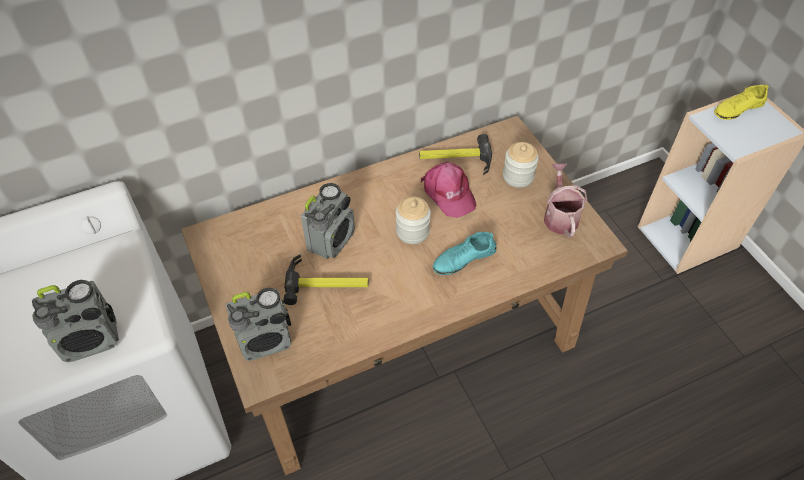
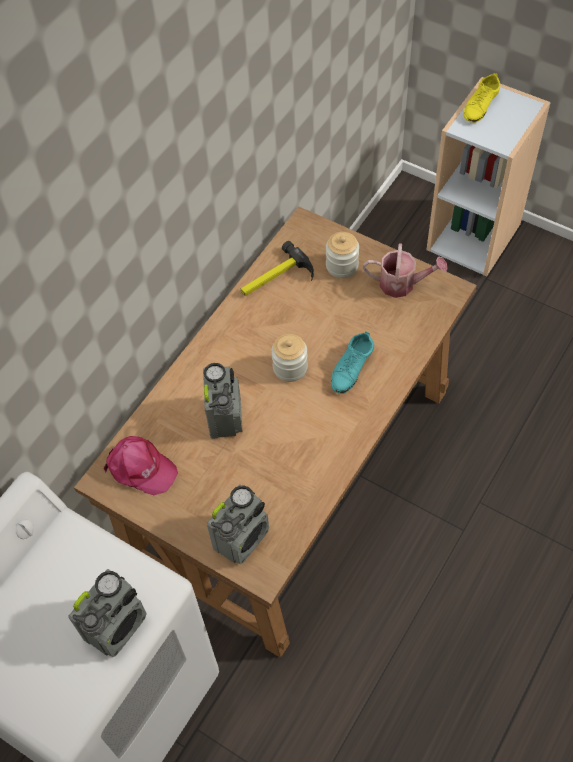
camera: 30 degrees left, 5 degrees up
(327, 282) = (252, 456): hammer -> none
(448, 193) = (294, 314): pink cap -> pink cap (140, 468)
(559, 216) = (402, 284): watering can -> watering can turned 135 degrees clockwise

